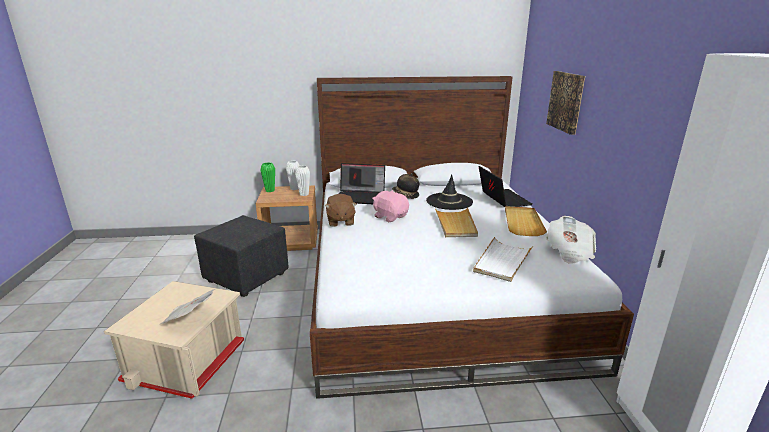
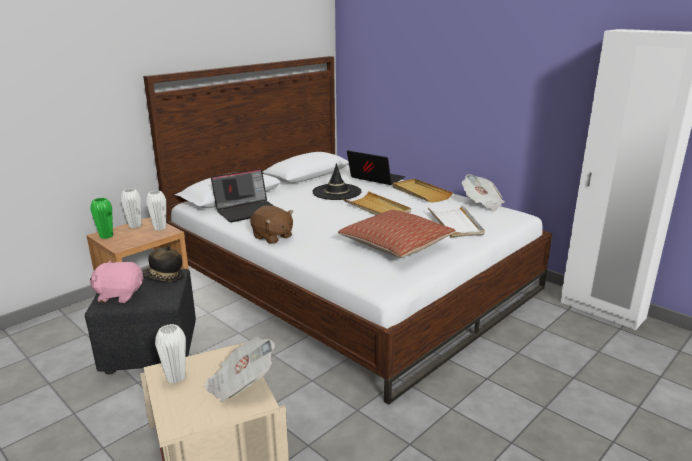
camera: 40 degrees left, 0 degrees up
(173, 296) = (176, 378): none -> white vase
(390, 217) = (311, 219): pink plush toy -> pink plush toy (119, 295)
(405, 195) = (287, 197): hat -> hat (163, 278)
(412, 260) = (396, 245): none -> pillow
(566, 101) = (417, 76): picture -> none

